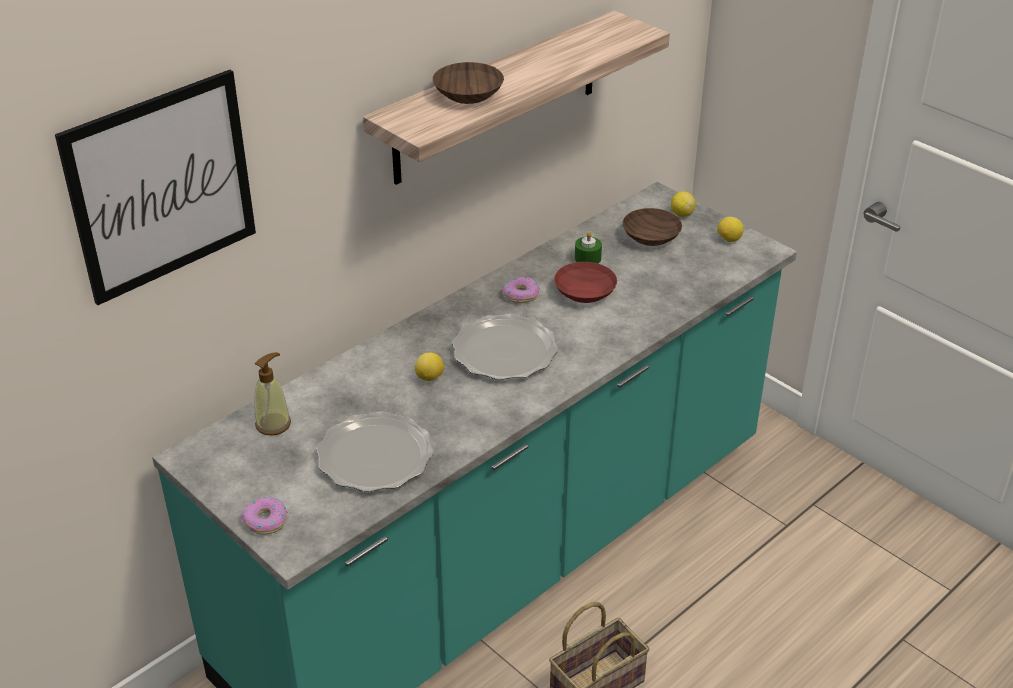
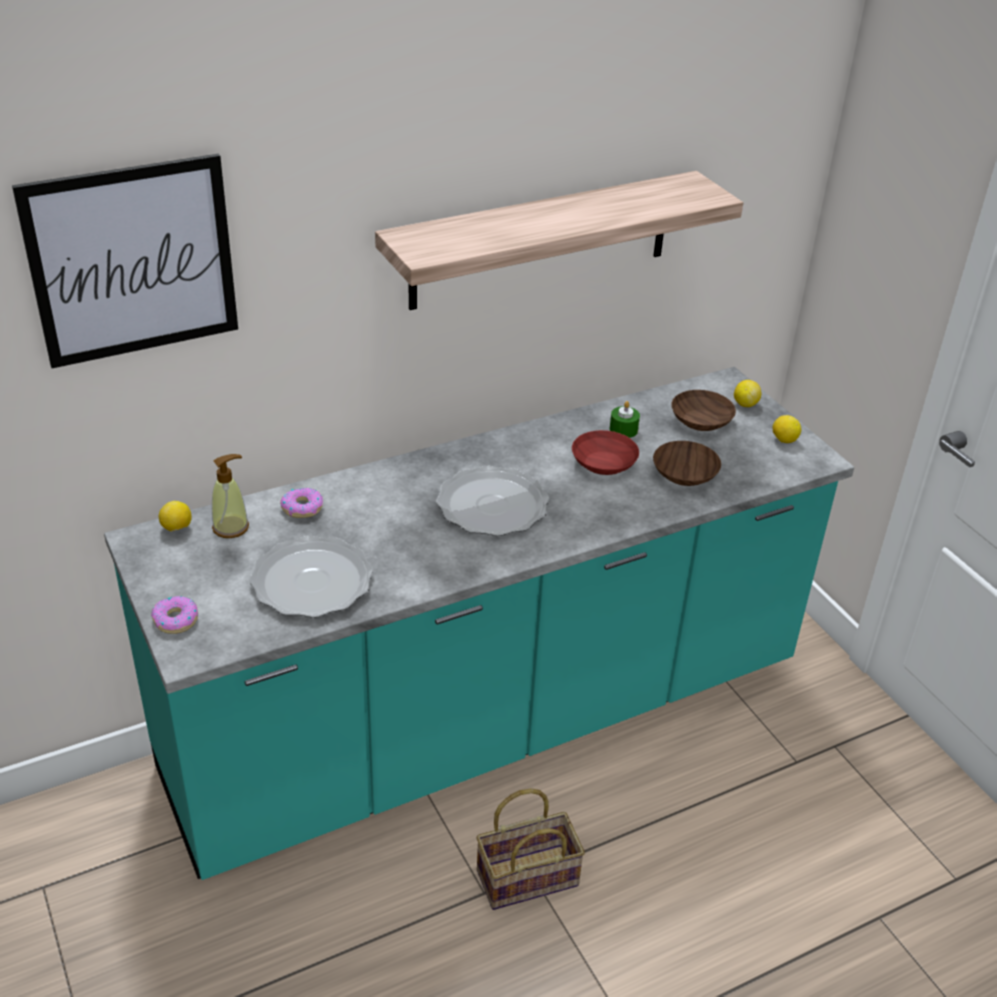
camera: 15 degrees right, 0 degrees up
(430, 378) = (404, 516): lemon -> lemon (177, 528)
(468, 95) = (493, 229): brown bowl -> brown bowl (684, 475)
(521, 295) = (537, 452): donut -> donut (302, 508)

